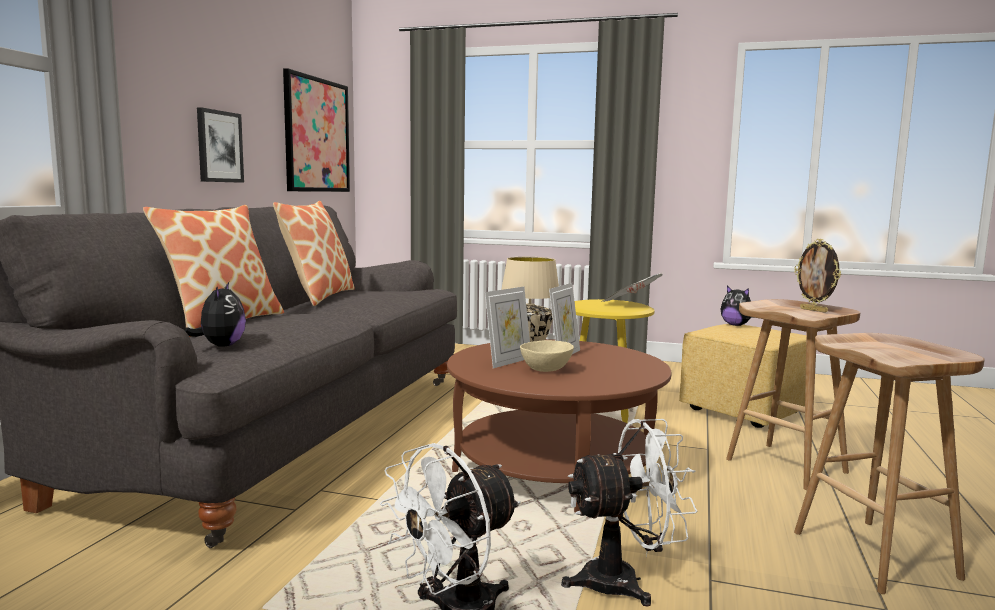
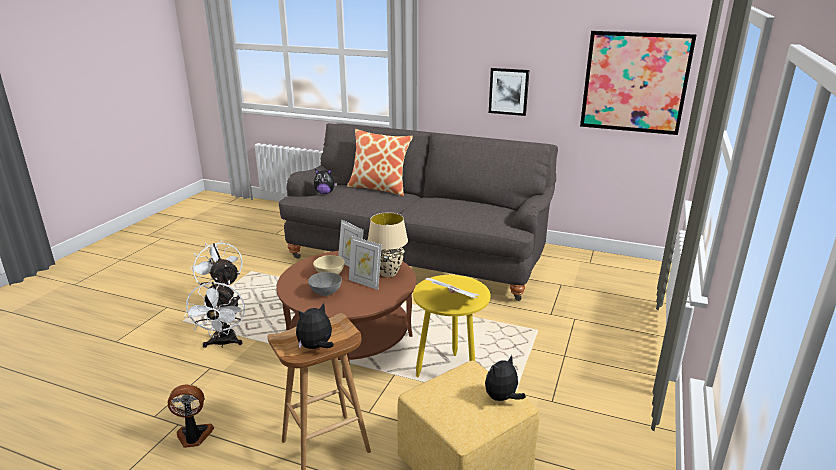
camera: 95 degrees right, 15 degrees up
(318, 296) = (454, 198): pillow -> none
(606, 369) = (326, 293): none -> grey bowl
(814, 310) = (316, 347): picture frame -> plush toy
(877, 555) = (194, 436): brown stool -> fan

